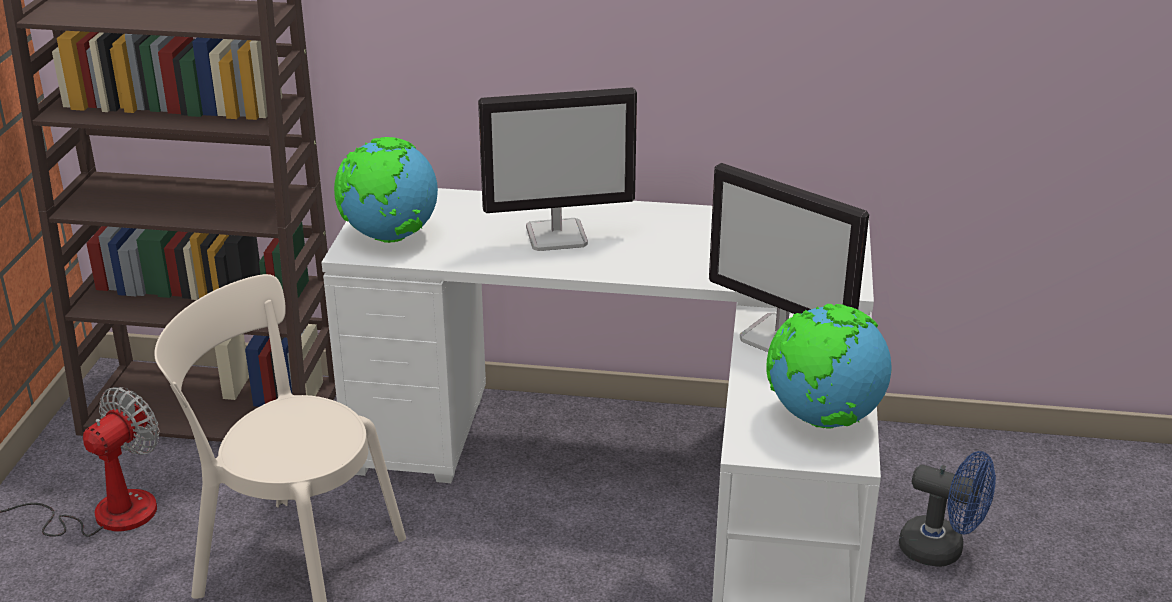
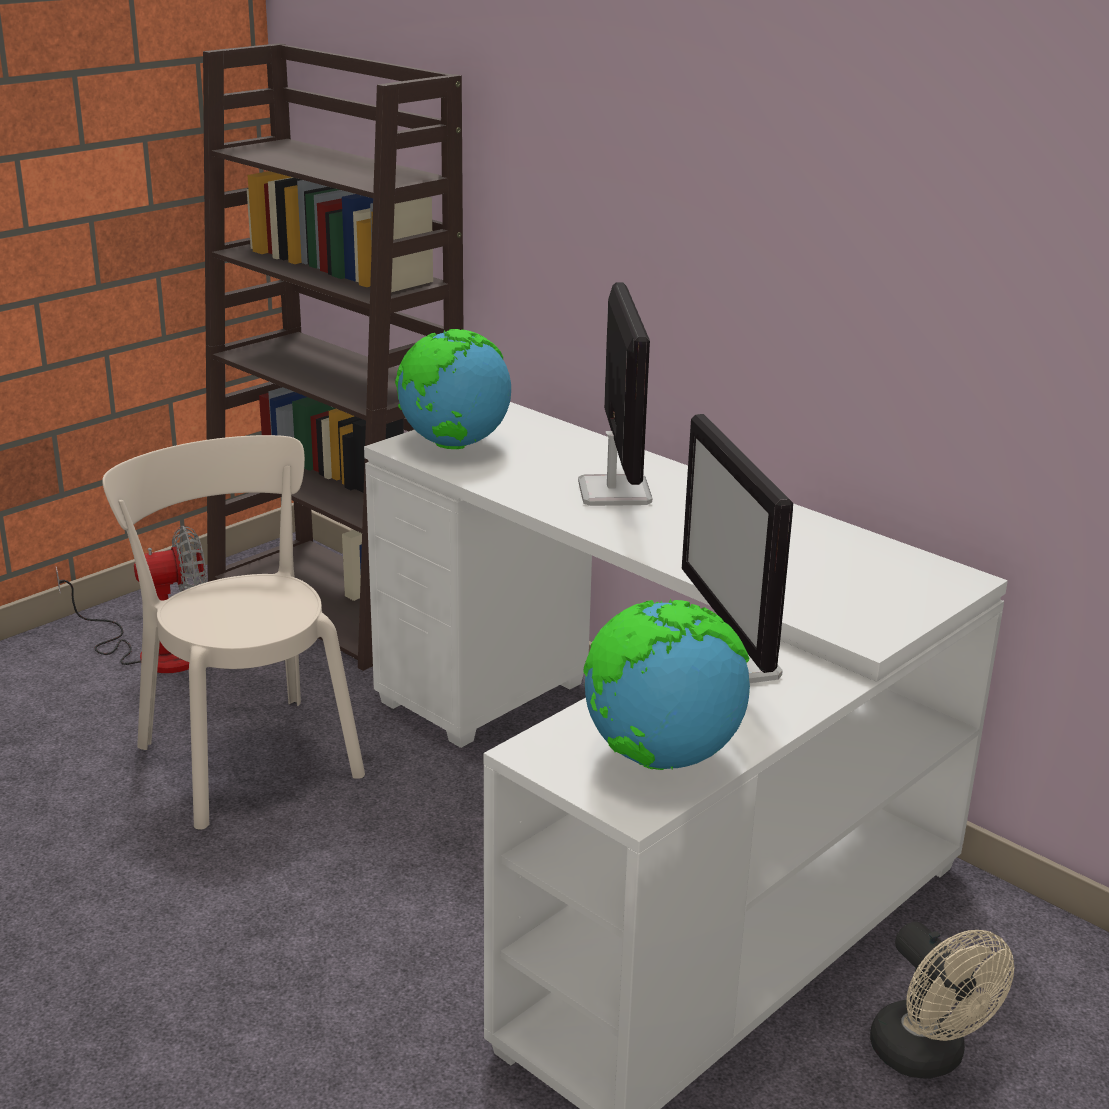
camera: 35 degrees right, 5 degrees down
(558, 236) = (613, 491): monitor -> monitor turned 120 degrees counterclockwise
(942, 550) = (927, 1058): blue fan -> beige fan

